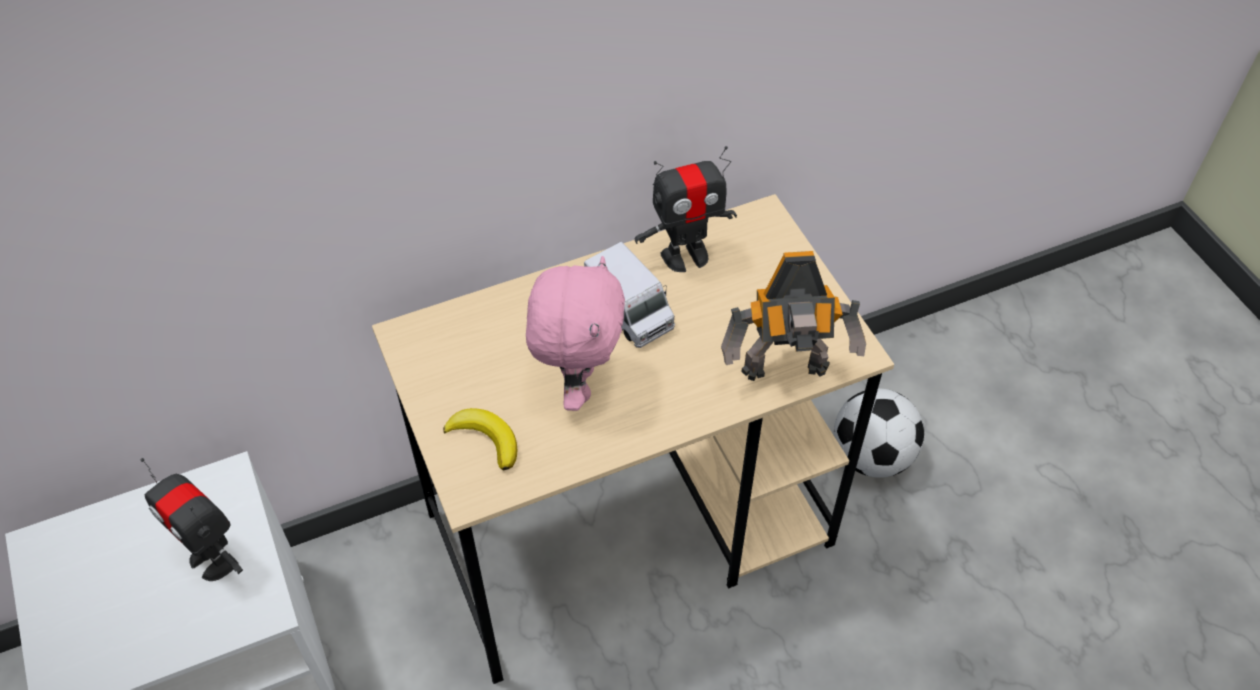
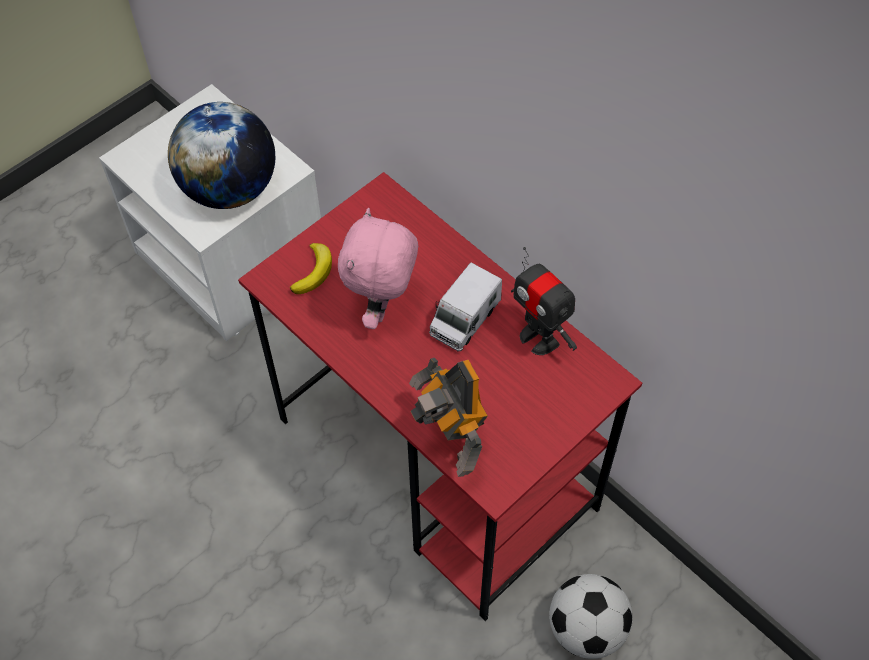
camera: 70 degrees right, 5 degrees up
(214, 559) = (230, 189): toy robot -> globe
(577, 384) = (383, 309): pink plush toy -> pink plush toy turned 120 degrees clockwise
(633, 528) = (438, 465): beige desk -> red desk

